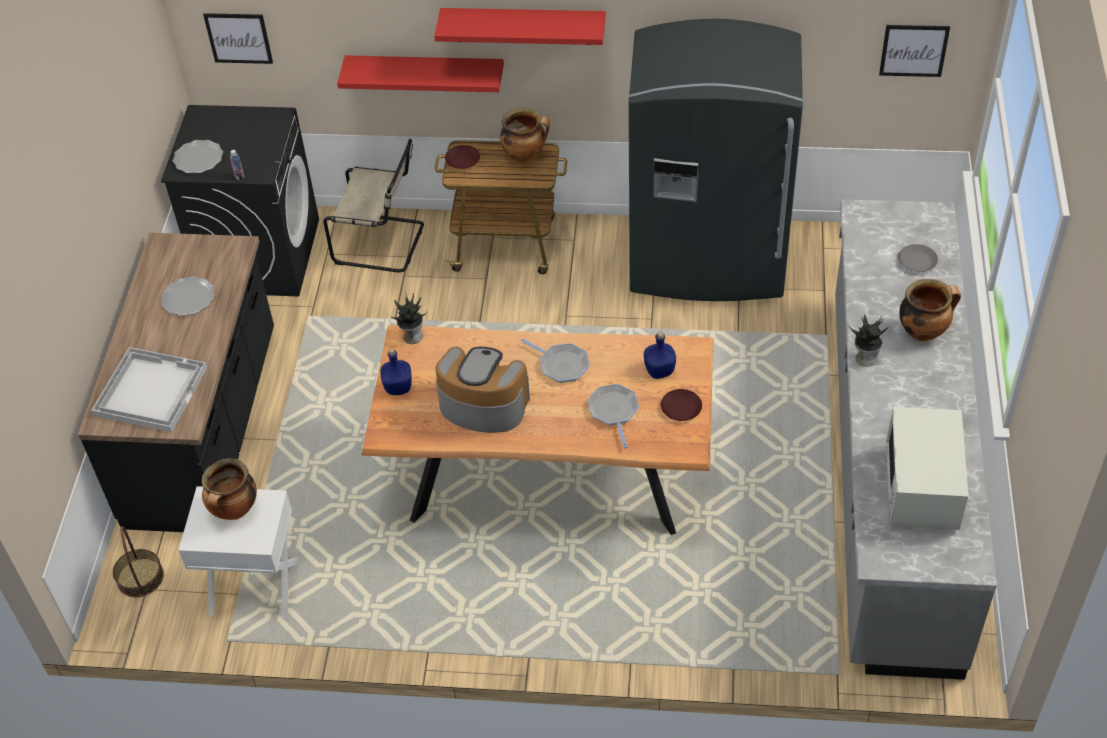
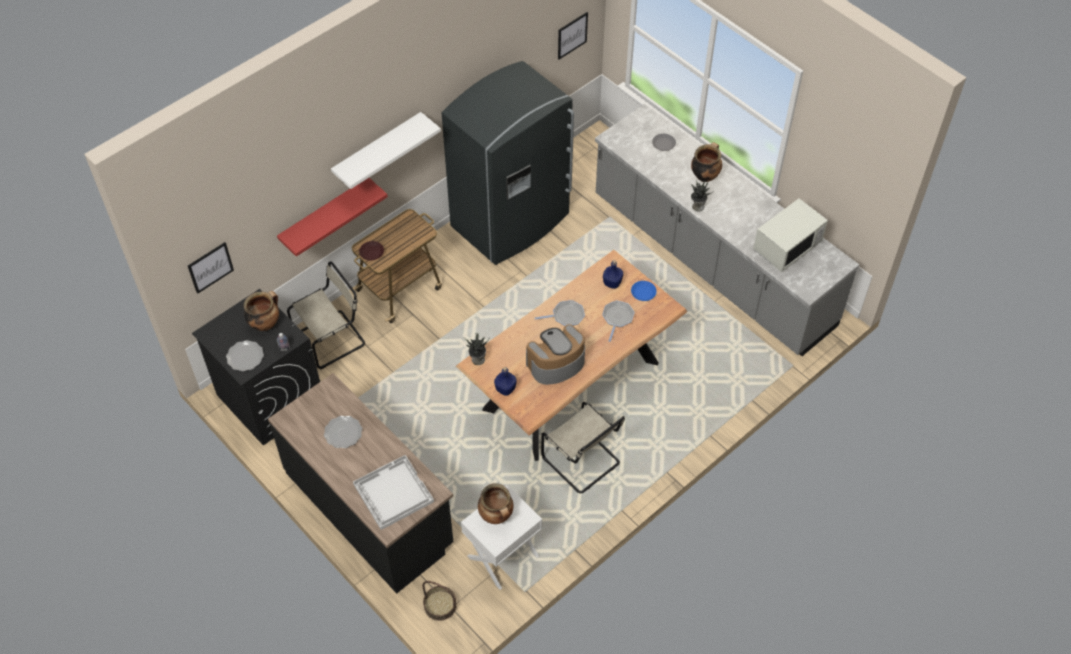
camera: 50 degrees left, 5 degrees up
(456, 565) = (583, 462): none -> beige chair
(523, 26) = (377, 149): red shelf -> white shelf
(525, 156) = (401, 226): cooking pot -> cooking pot (265, 323)
(614, 411) = (617, 318): frying pan -> frying pan turned 75 degrees clockwise
(681, 408) = (643, 293): brown plate -> blue plate
(922, 488) = (787, 246): white microwave -> white microwave turned 90 degrees counterclockwise

